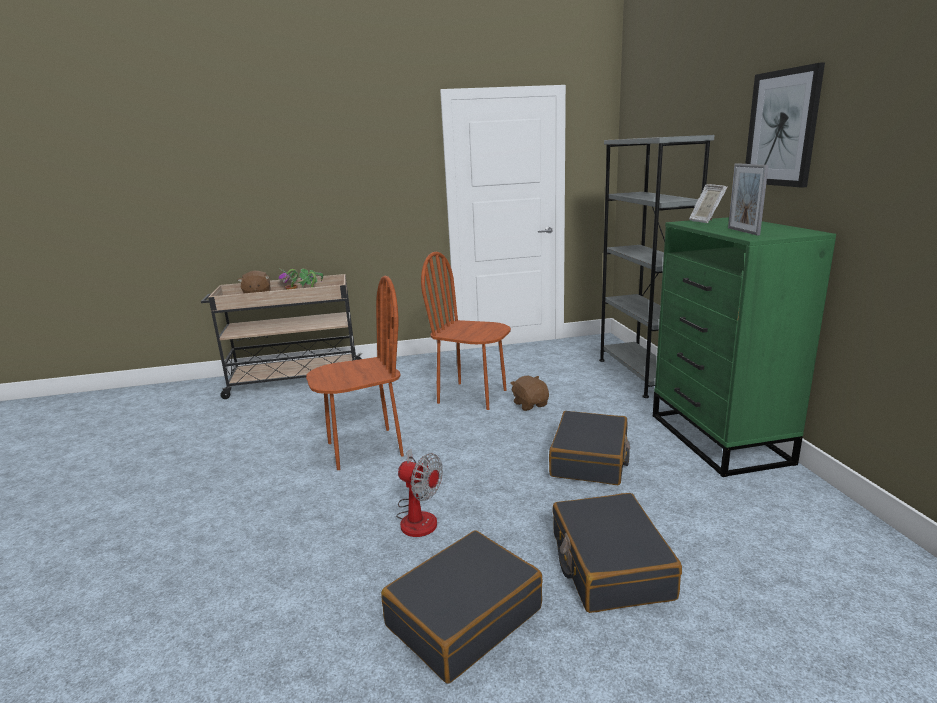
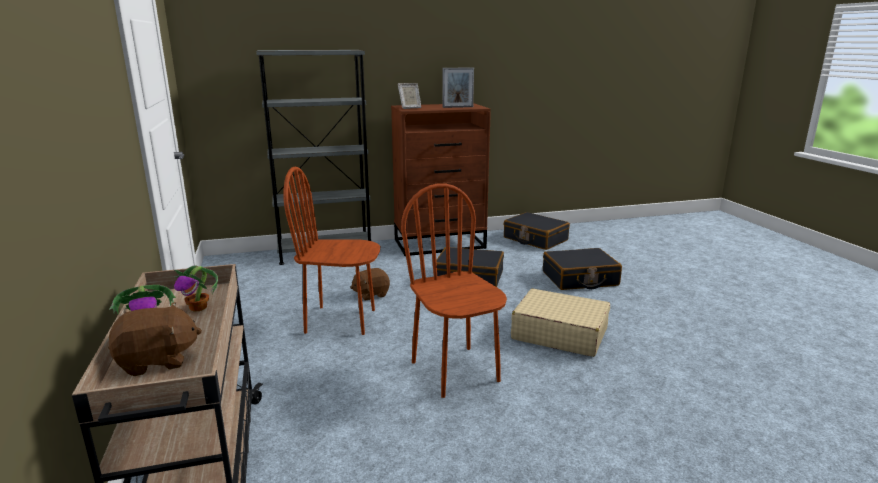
camera: 95 degrees left, 0 degrees up
(418, 516) = (559, 334): fan -> beige suitcase
(463, 616) = (643, 314): black suitcase -> black suitcase (535, 239)
(472, 396) = (340, 320): brown chair -> brown chair turned 75 degrees clockwise
(719, 439) = (440, 244): green dresser -> brown dresser
(782, 128) = (421, 47): picture -> none

